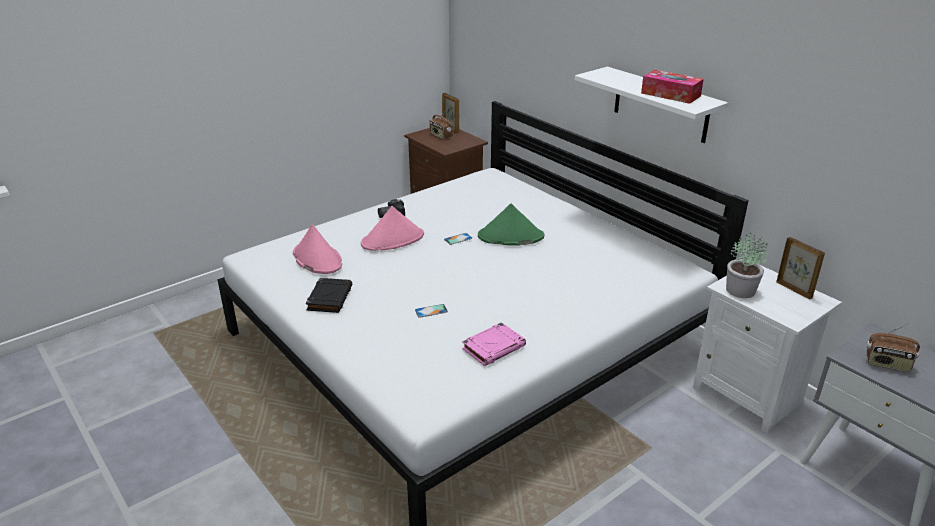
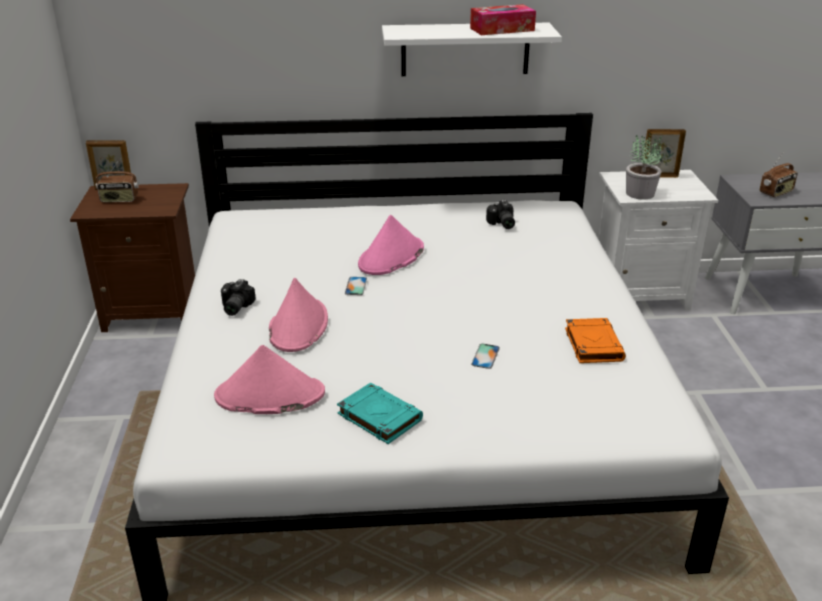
camera: 55 degrees left, 0 degrees up
(329, 298) = (378, 417): black book -> turquoise book
(494, 347) = (593, 344): pink book -> orange book
(510, 236) = (391, 257): green hat -> pink hat
(614, 256) = (501, 224): none -> camera

